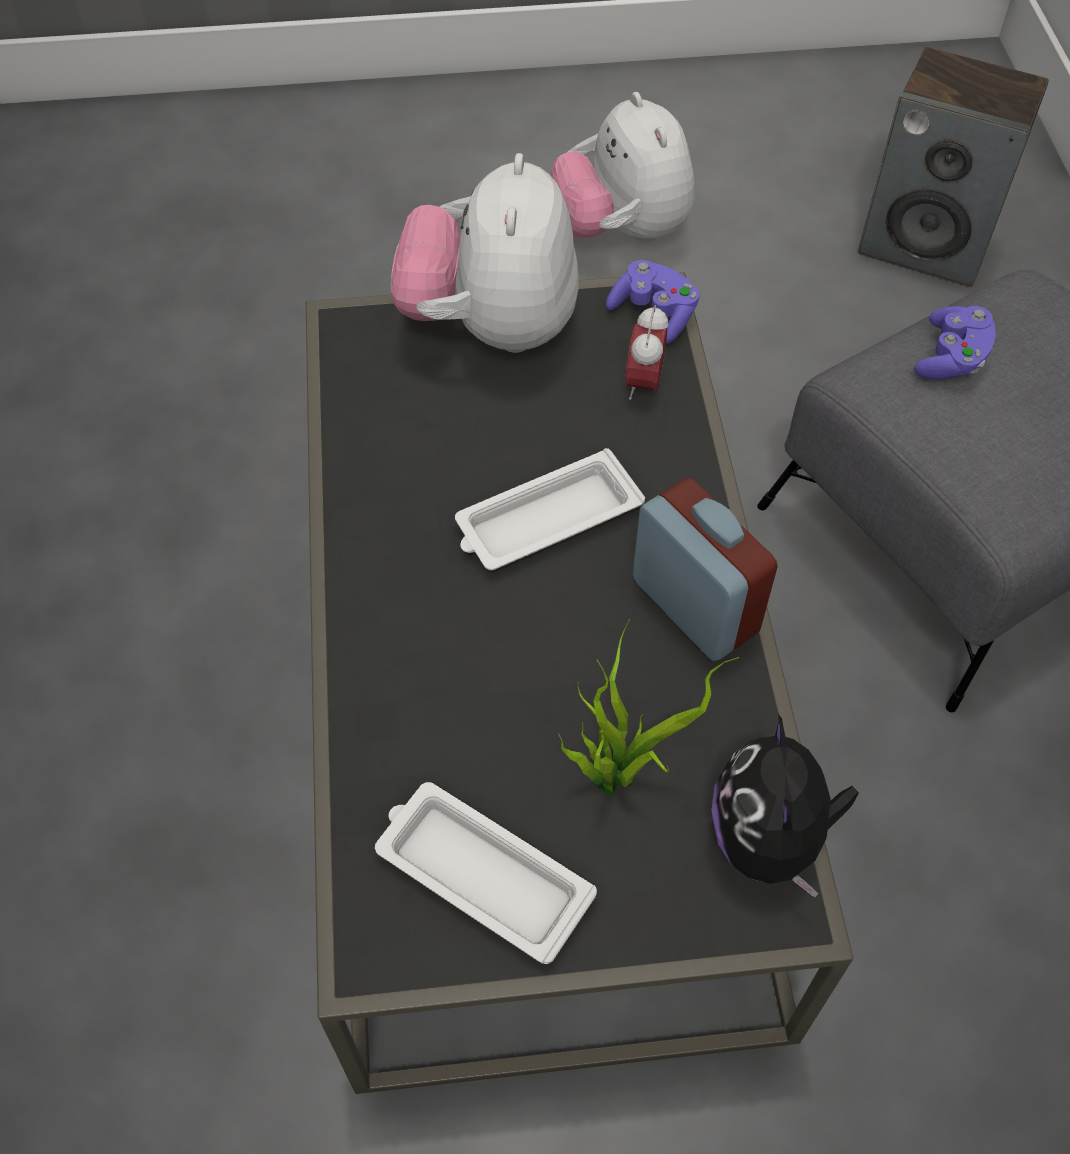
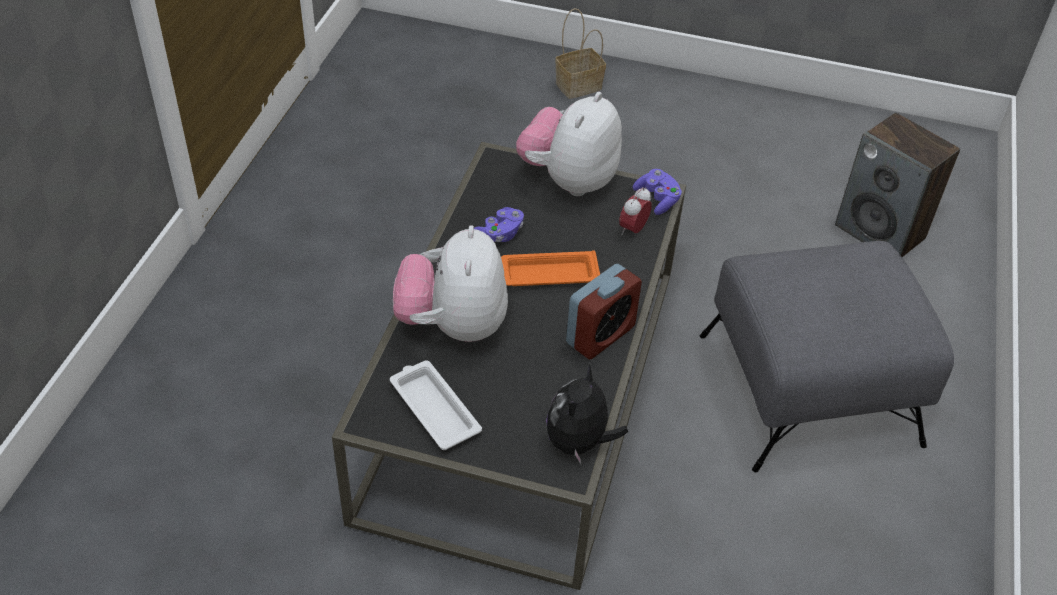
camera: 20 degrees right, 10 degrees down
(372, 140) = (579, 85): none -> basket
(546, 520) = (547, 274): white tray -> orange tray
(617, 772) = (521, 390): potted plant -> none
(621, 231) = (698, 172): plush toy -> plush toy (453, 325)
(694, 606) = (600, 335): alarm clock -> alarm clock turned 60 degrees clockwise
(951, 358) = (807, 267): purple game controller -> purple game controller (499, 234)

